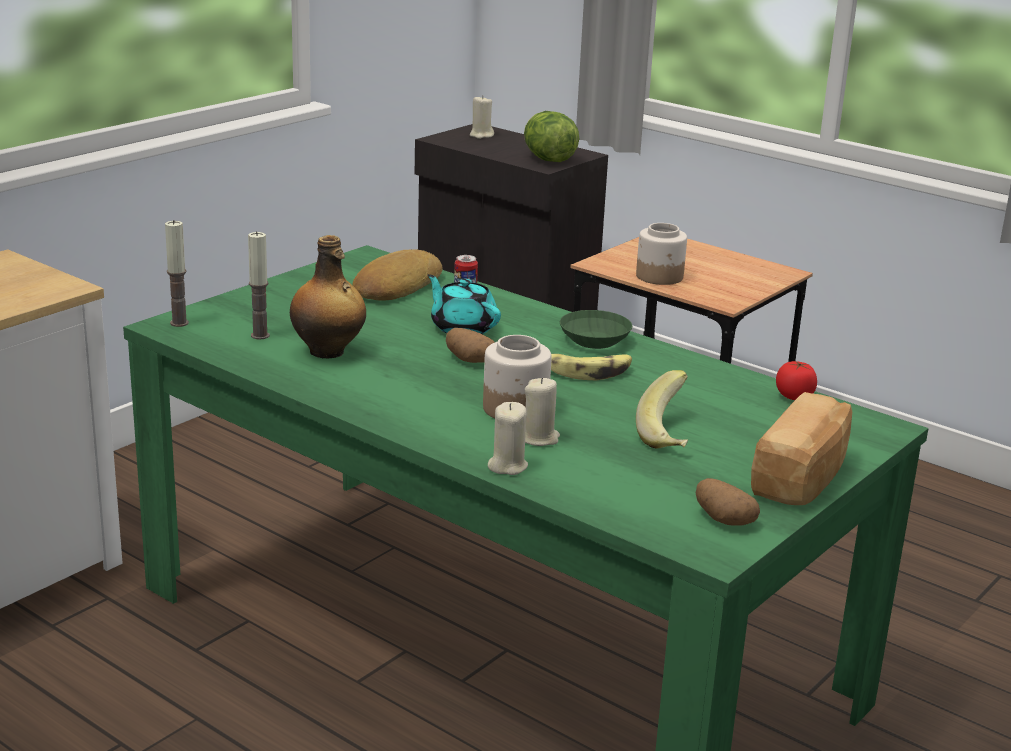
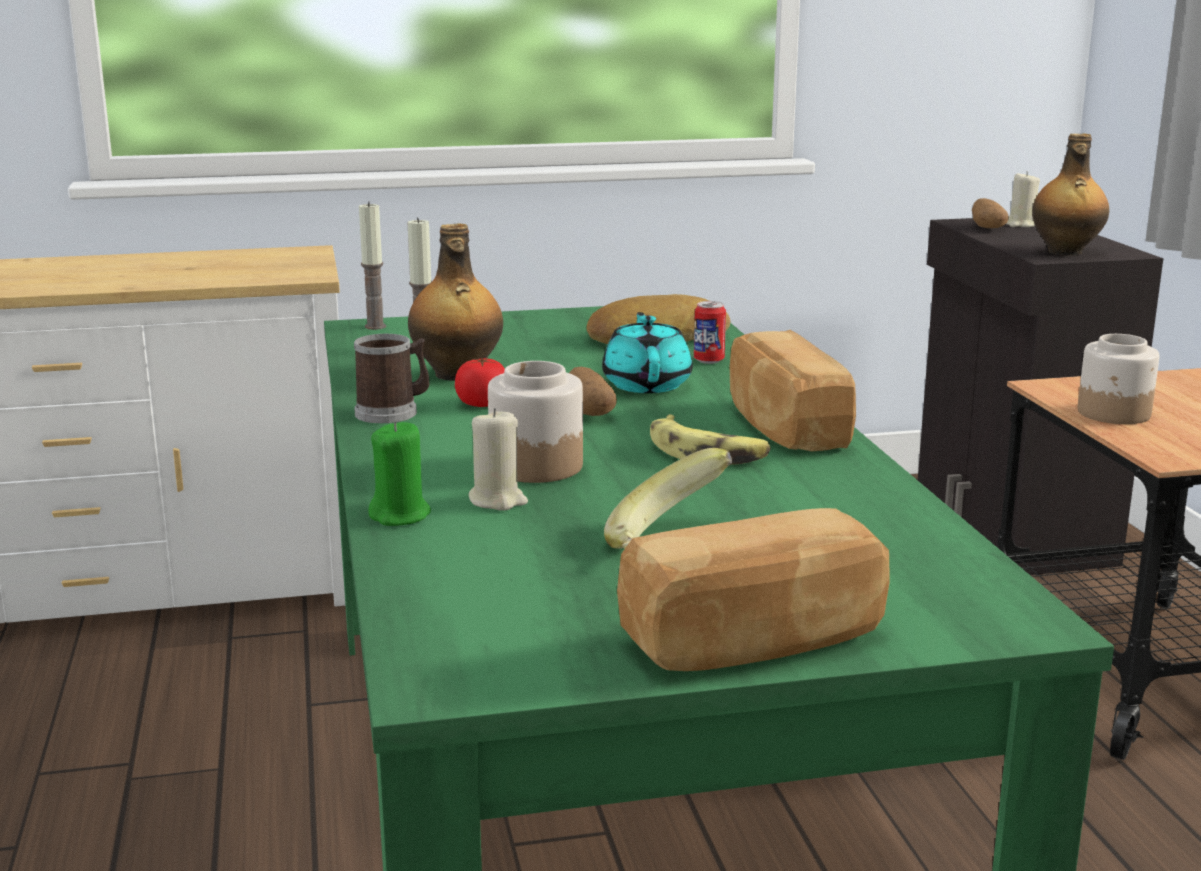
camera: 40 degrees right, 5 degrees down
(349, 394) = (393, 412): none -> mug
(507, 466) = (400, 516): beige candle -> green candle
(548, 159) = (1065, 252): lettuce -> bottle
(594, 340) = (783, 426): green bowl -> bread
(723, 519) = (530, 652): potato -> potato (986, 228)
(794, 396) = (949, 547): tomato -> tomato (482, 404)

